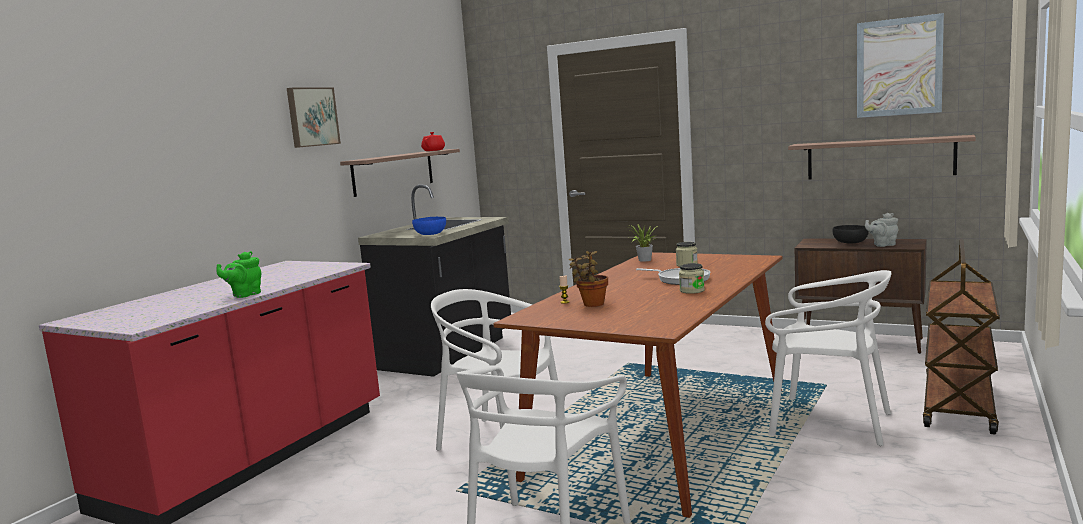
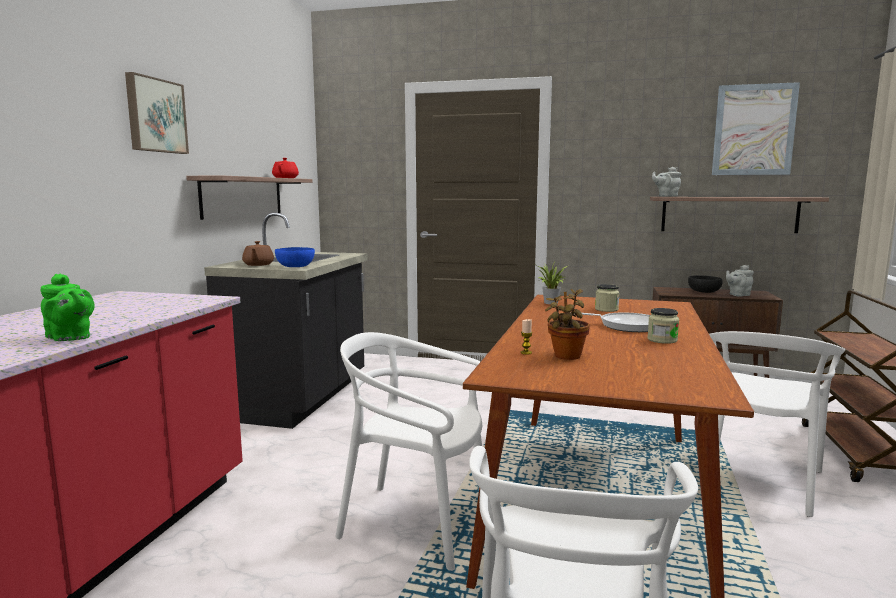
camera: 15 degrees left, 0 degrees up
(244, 295) = (70, 338): green teapot -> green teapot turned 75 degrees counterclockwise
(402, 233) = (258, 265): none -> brown teapot
(807, 143) = (666, 196): none -> grey teapot
(829, 422) = (758, 479): white chair -> white chair turned 105 degrees clockwise

